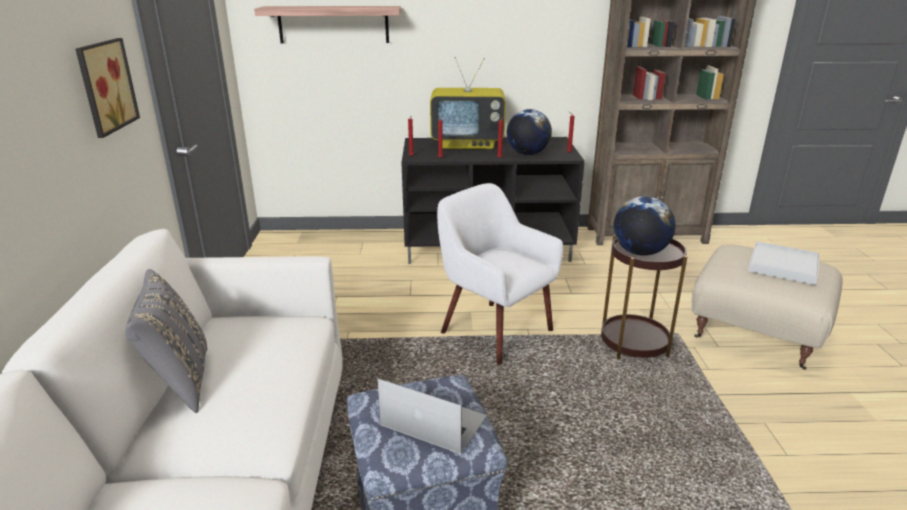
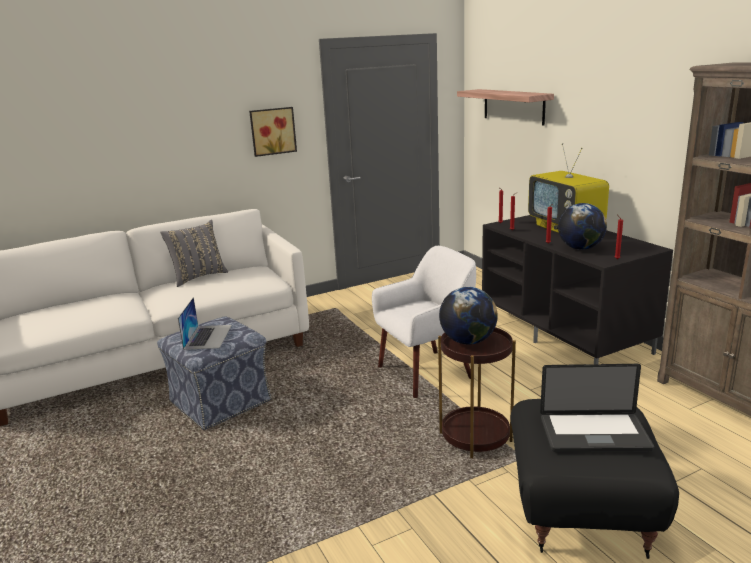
camera: 65 degrees right, 5 degrees down
(495, 331) = (426, 372): white armchair -> white armchair turned 45 degrees clockwise
(754, 334) = (581, 509): beige ottoman -> black ottoman
(782, 266) = (594, 434): white tray -> laptop

